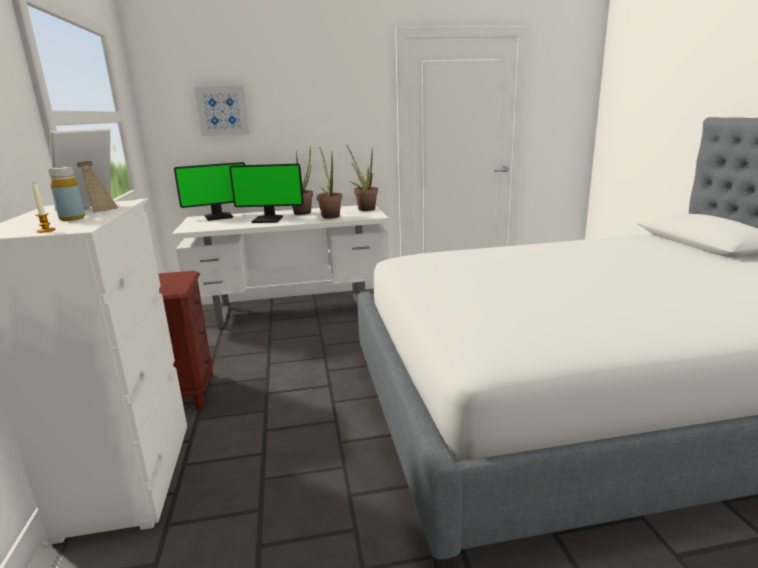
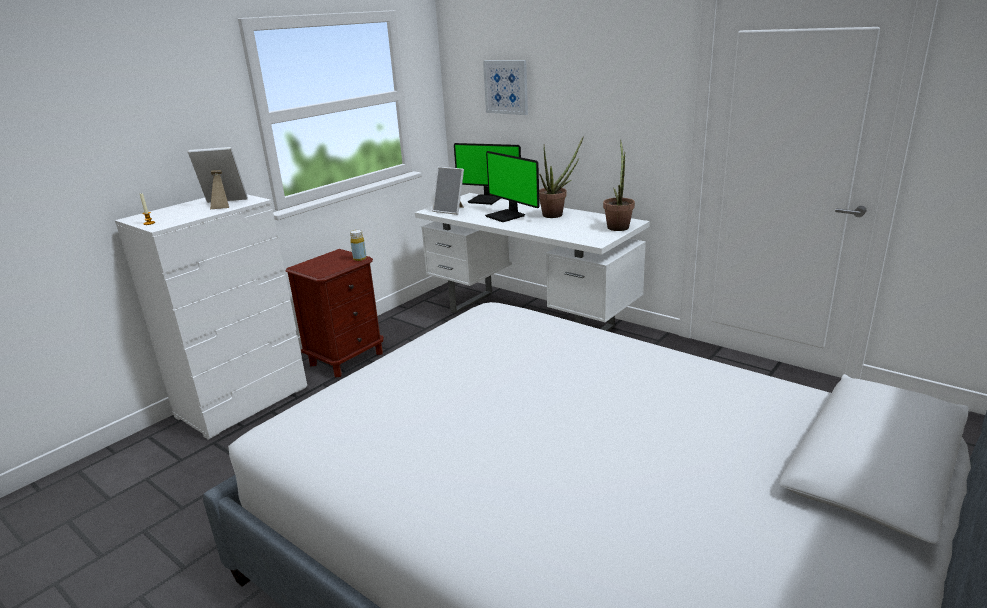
camera: 50 degrees right, 5 degrees up
(72, 218) = (187, 213): yellow bottle -> yellow bottle (359, 258)
(207, 226) = (451, 210): none -> picture frame
(329, 216) = (562, 227): potted plant -> none

